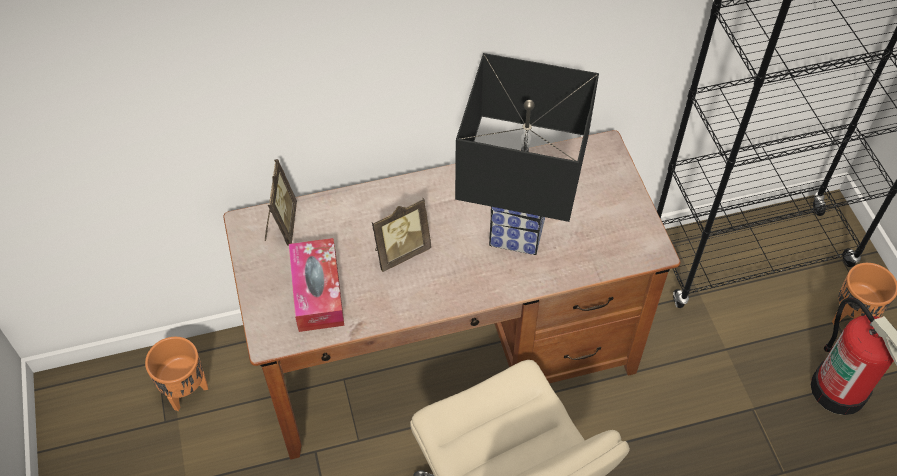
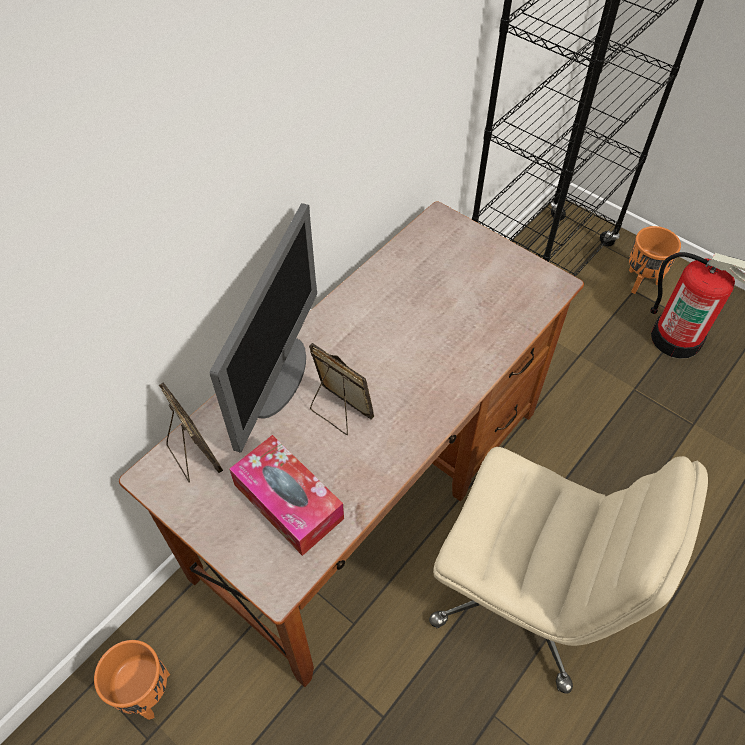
camera: 35 degrees left, 0 degrees up
(379, 203) = (278, 377): none -> monitor
(400, 252) = (339, 412): picture frame -> picture frame turned 75 degrees counterclockwise
(516, 230) = (428, 330): black table lamp -> none

